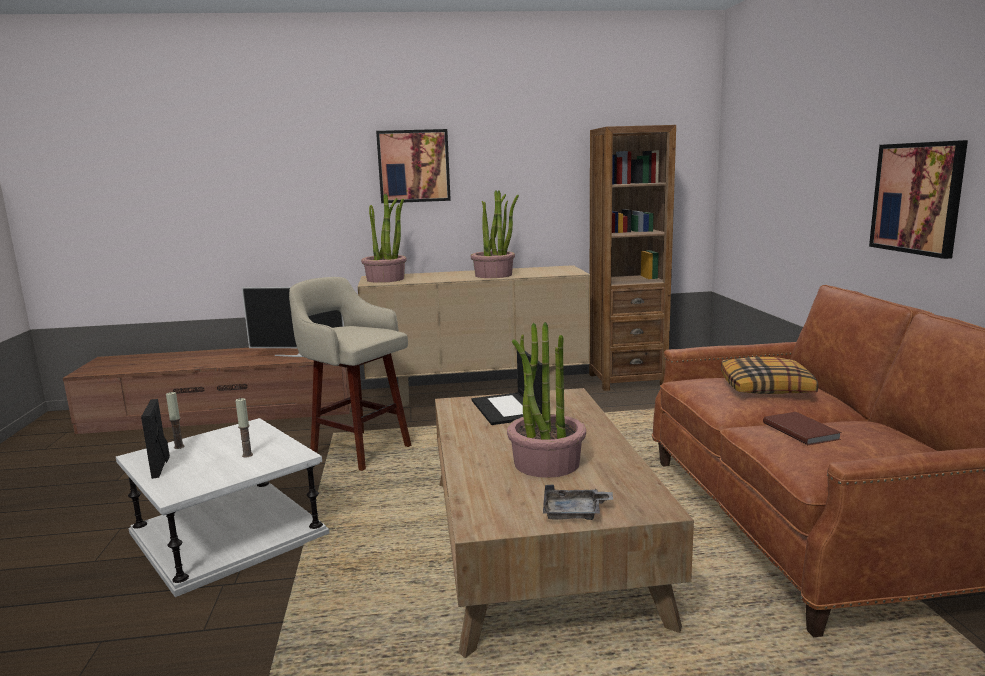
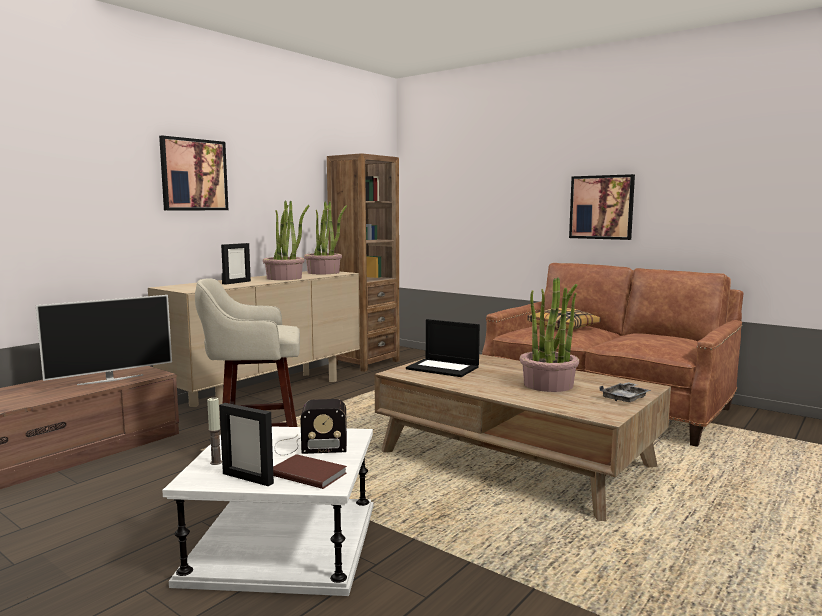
camera: 45 degrees left, 5 degrees down
(247, 455) = (308, 446): candle -> radio
(386, 279) = (191, 287): potted plant -> potted plant (324, 272)
(436, 277) = (236, 282): none -> picture frame
(801, 430) = (632, 339): brown book -> brown book (308, 473)

